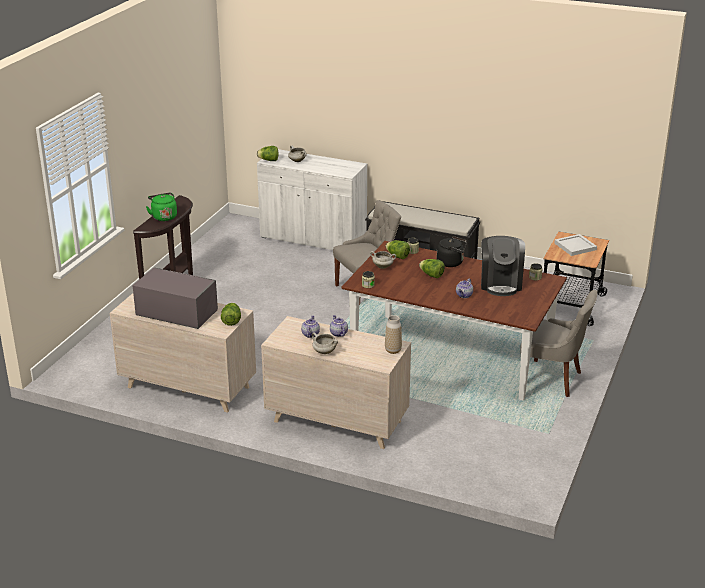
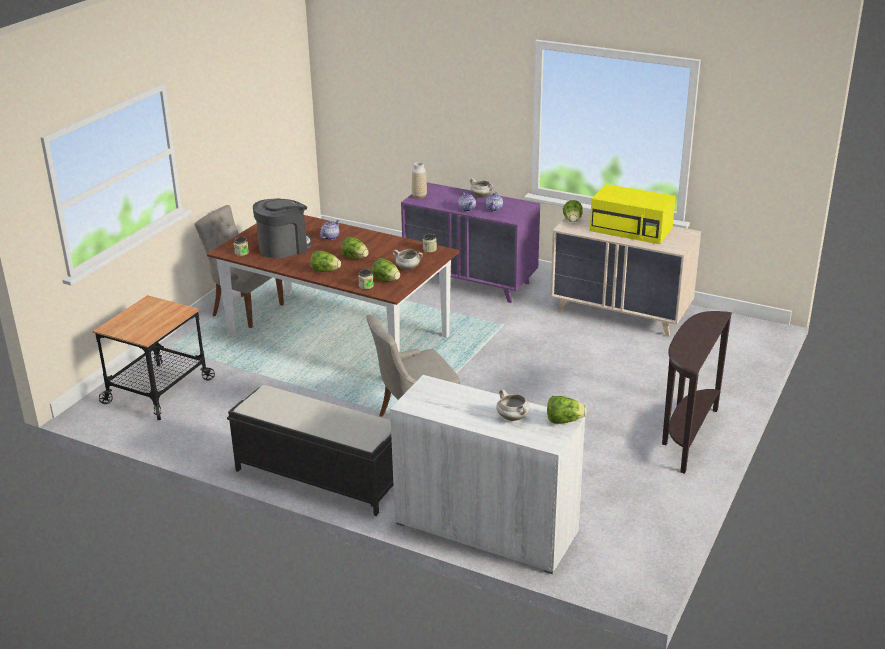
camera: 175 degrees left, 0 degrees up
(163, 217) = (700, 331): green kettle -> none
(175, 312) = (632, 229): grey microwave -> yellow microwave
(336, 421) = (471, 282): beige dresser -> purple dresser
(451, 263) = (325, 271): black kettle -> lettuce
(501, 283) = (284, 247): coffee machine -> coffee machine turned 45 degrees clockwise
(576, 246) = (145, 322): white tray -> none

